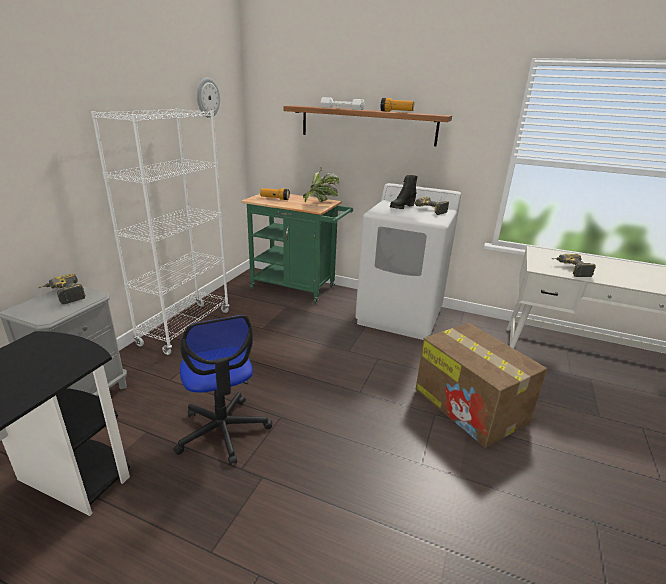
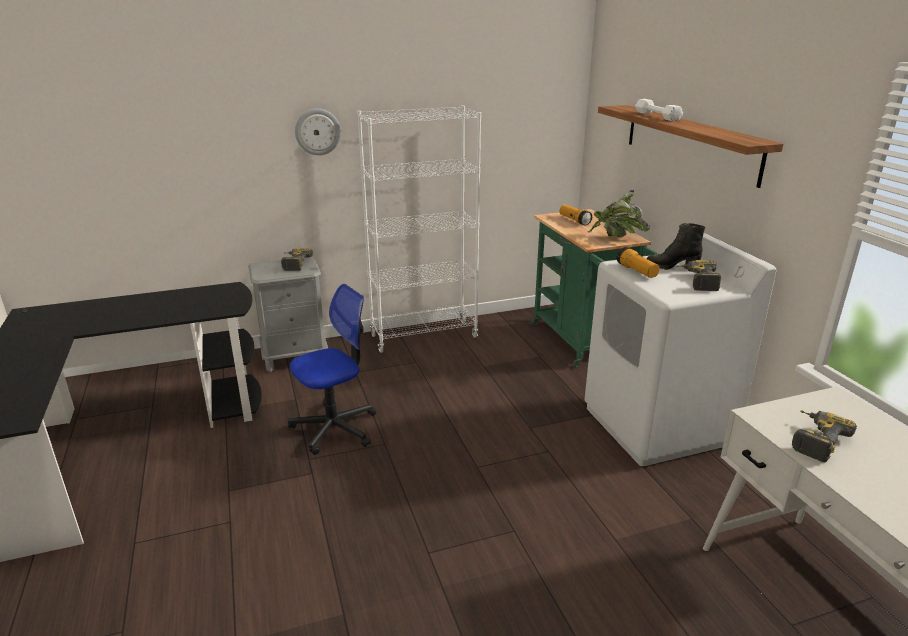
camera: 50 degrees right, 0 degrees up
(207, 97) = (520, 92): wall clock -> wall clock (317, 131)
(223, 431) = (335, 428): office chair -> office chair turned 150 degrees counterclockwise
(396, 112) = (711, 129): flashlight -> flashlight (636, 271)
(471, 406) = (566, 552): cardboard box -> none

